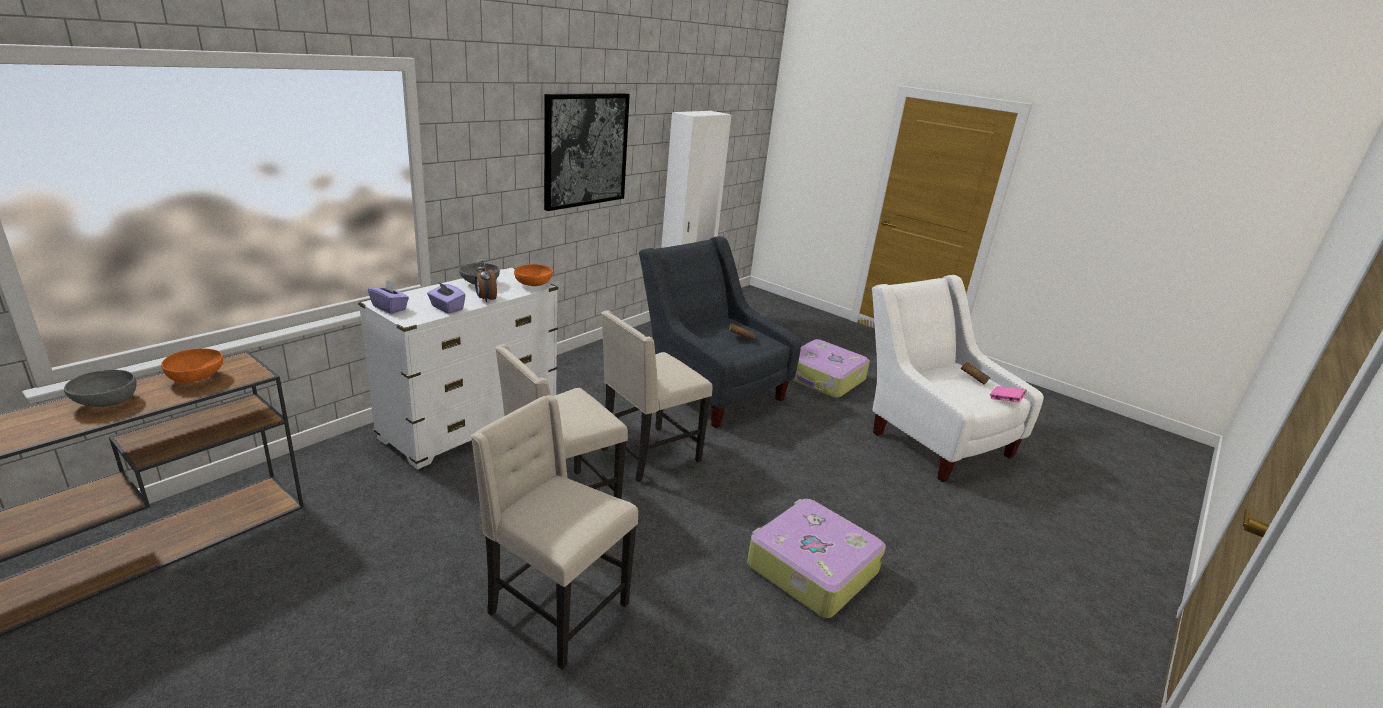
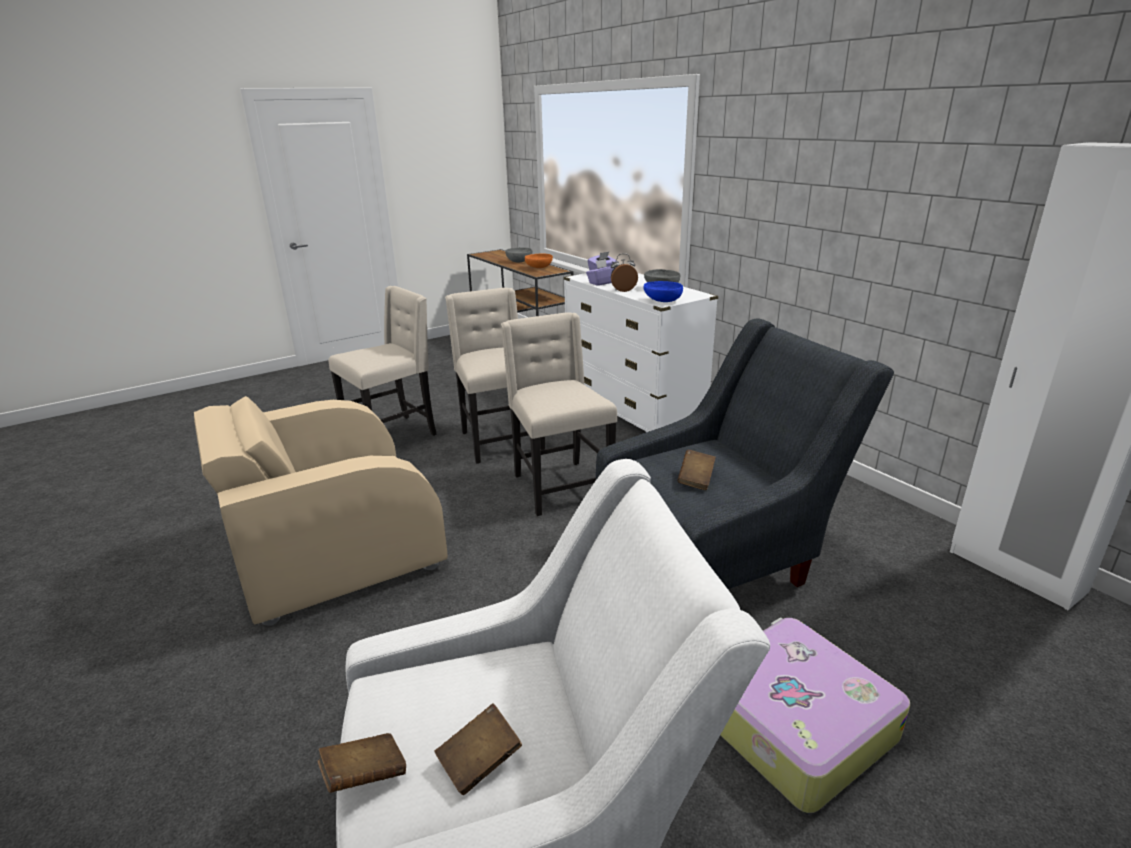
camera: 110 degrees right, 0 degrees up
(533, 285) = (662, 301): orange bowl -> blue bowl
(585, 150) = (874, 190): picture -> none
(810, 568) = (334, 551): suitcase -> beige armchair
(1005, 400) = (364, 776): pink book -> brown book

